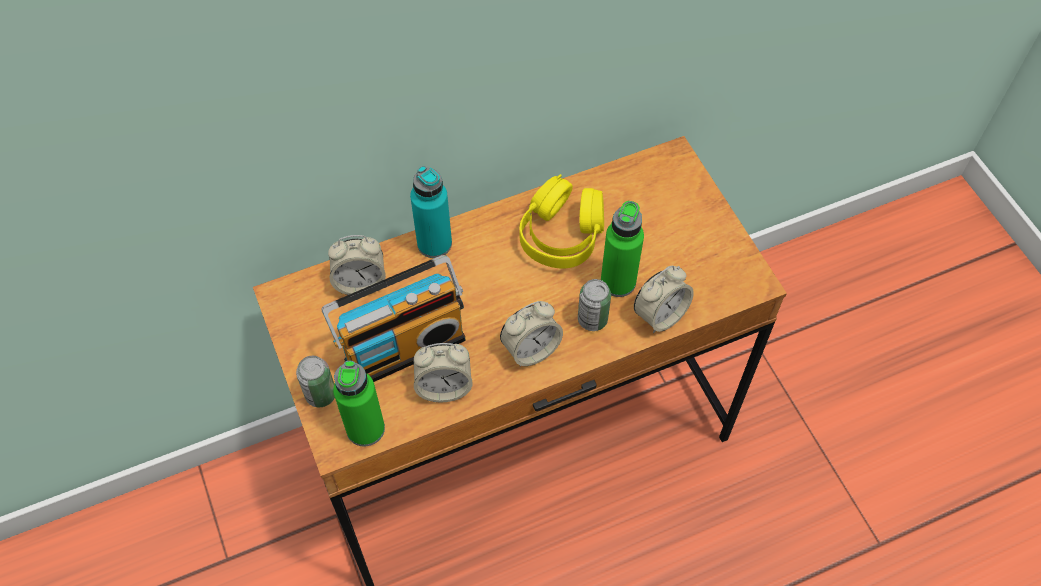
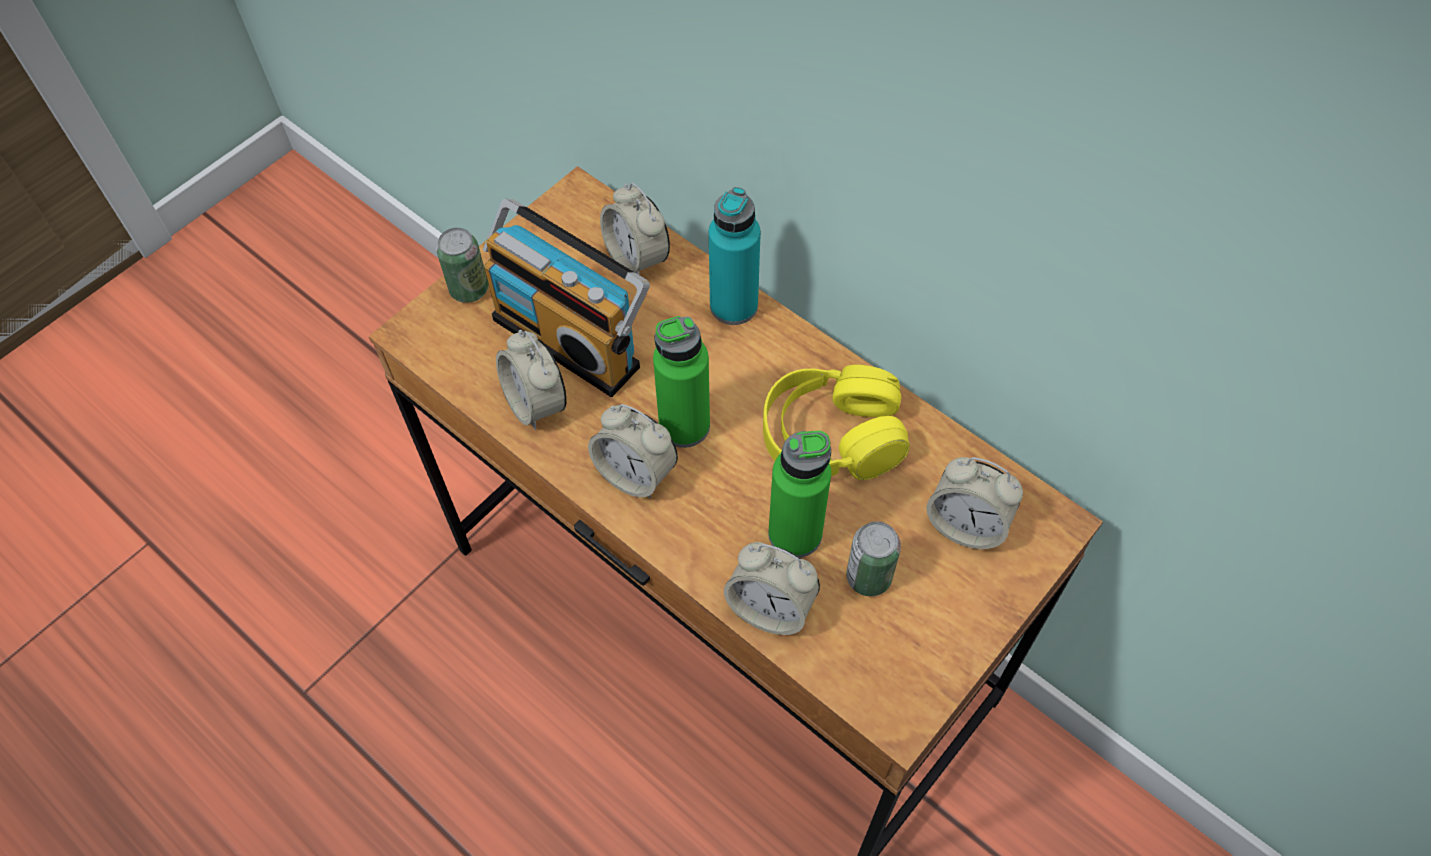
camera: 65 degrees right, 0 degrees up
(365, 429) = (444, 350): green bottle -> green bottle (684, 426)
(592, 319) = (718, 526): can -> can (868, 577)
(654, 197) = (966, 524): none -> alarm clock

